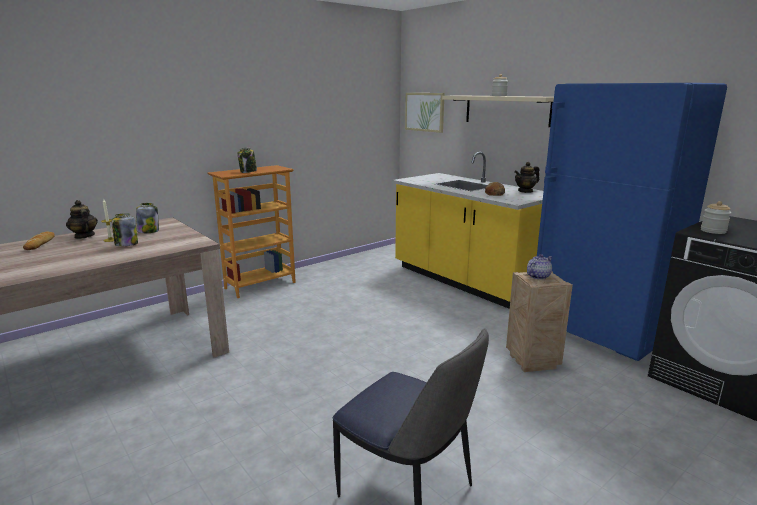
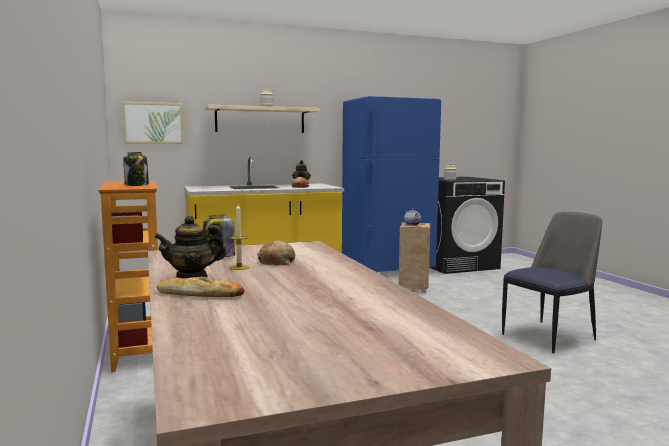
camera: 70 degrees left, 10 degrees down
(126, 244) = (276, 262): jar -> bread

